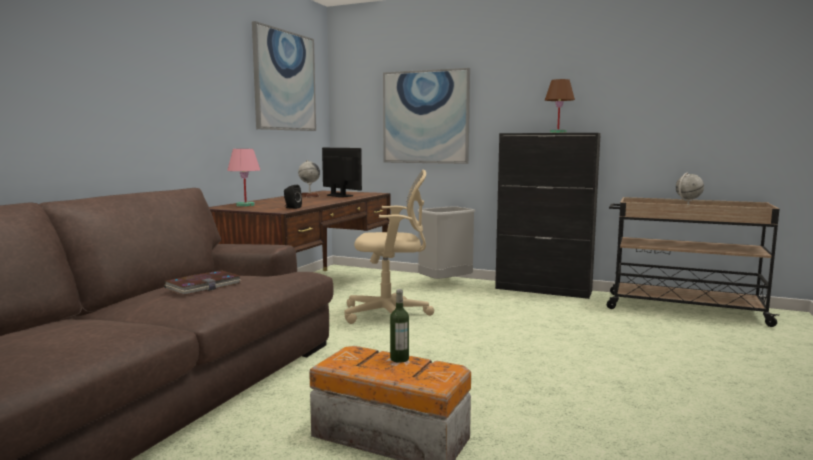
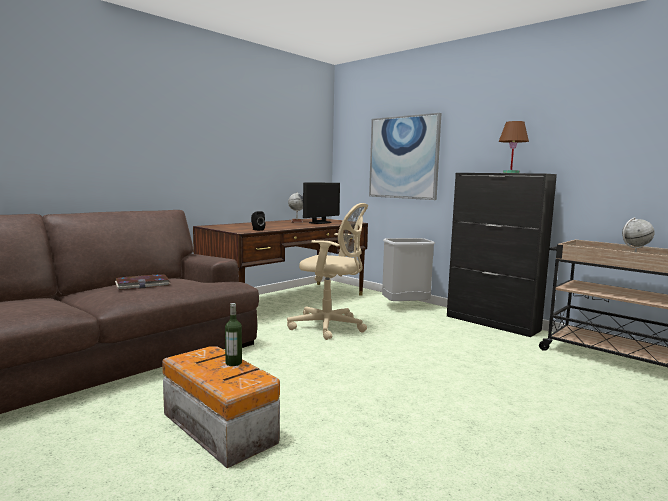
camera: 20 degrees right, 0 degrees up
(245, 205) = (229, 226): pink table lamp -> none
(285, 81) = (285, 127): picture -> none
(339, 195) = (320, 222): monitor -> monitor turned 60 degrees clockwise

